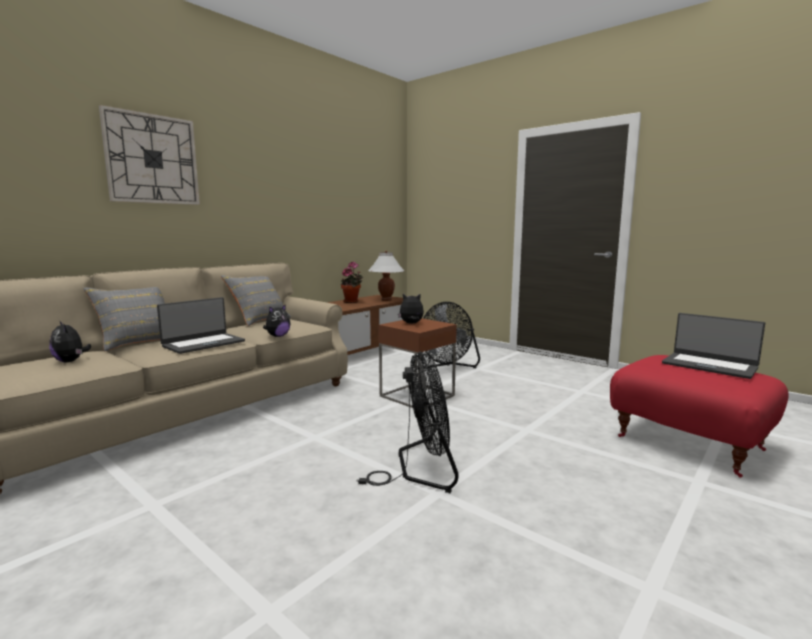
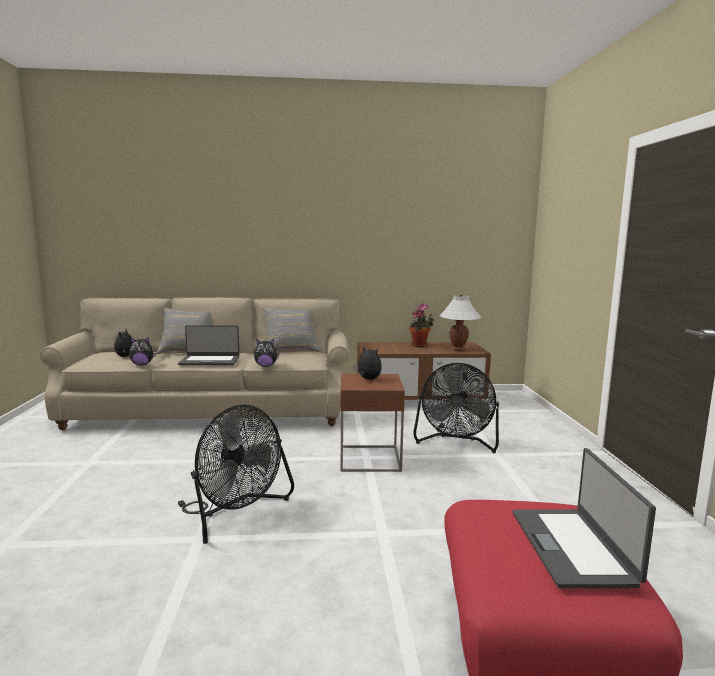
camera: 45 degrees right, 0 degrees up
(123, 364) = (142, 364): none -> plush toy
(152, 159) = (234, 210): wall clock -> none

